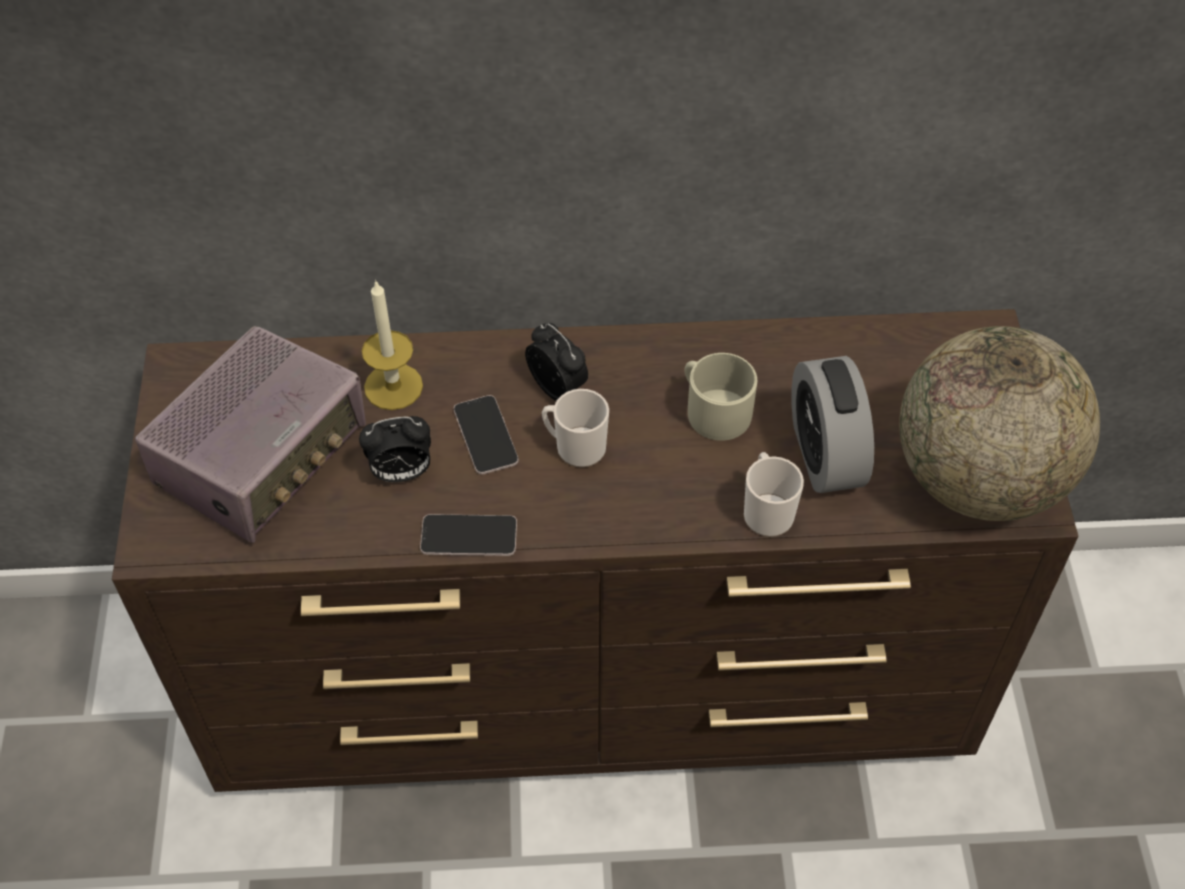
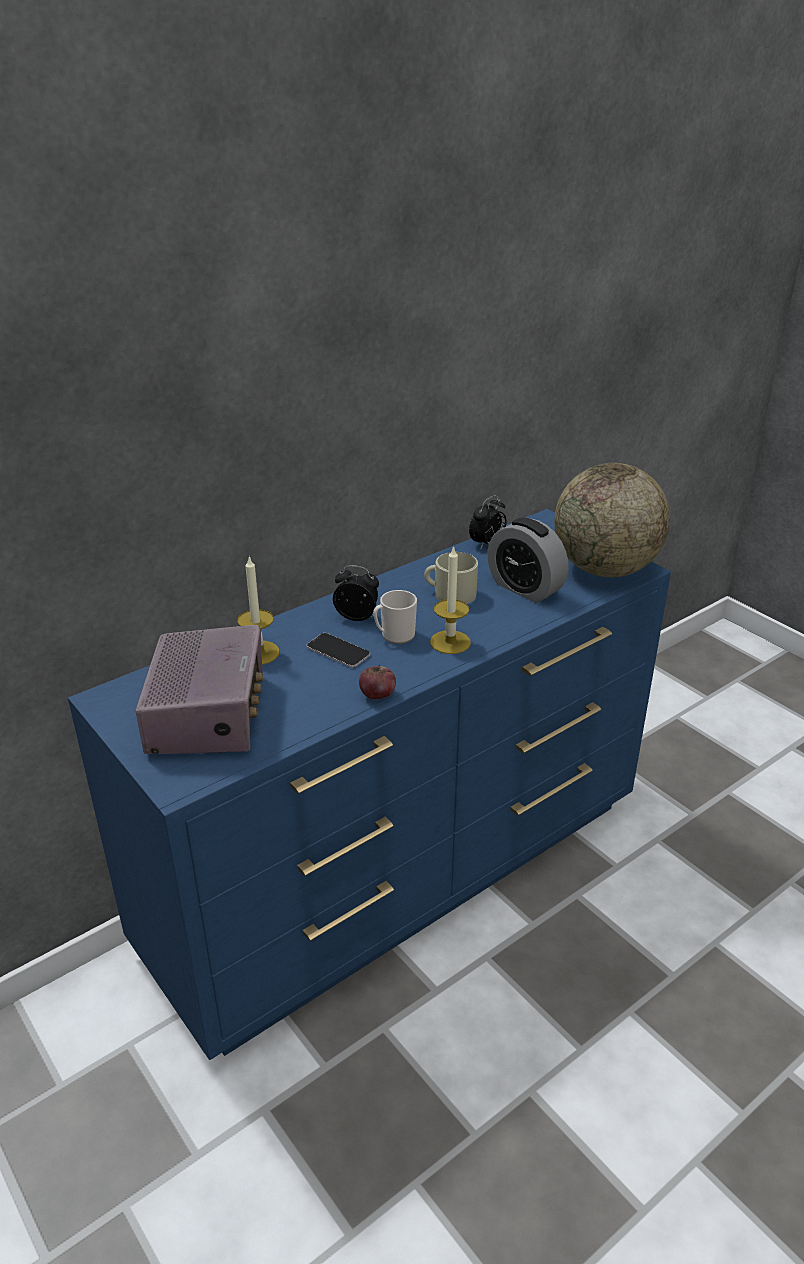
camera: 35 degrees left, 20 degrees down
(401, 473) = (305, 686): alarm clock -> alarm clock (487, 544)
(469, 536) = (377, 695): phone -> apple
(596, 686) = (402, 874): brown dresser -> blue dresser
(634, 498) = (450, 642): none -> candle
(766, 511) = (523, 619): mug -> none

